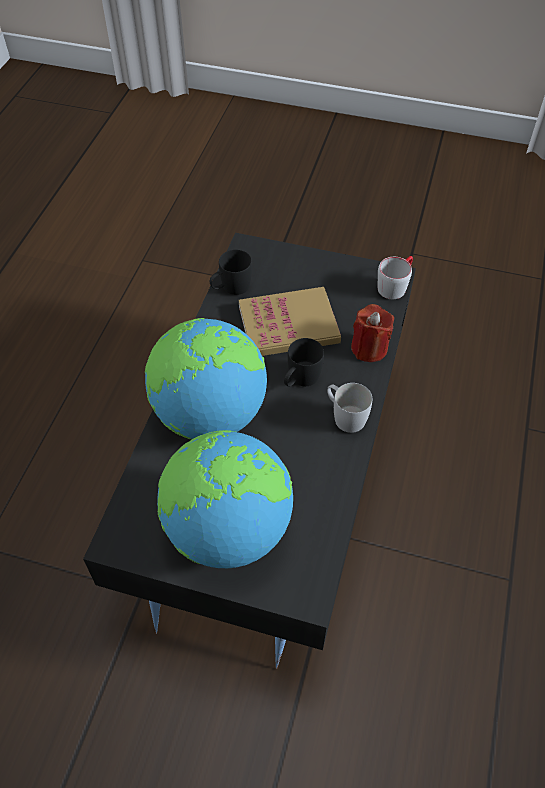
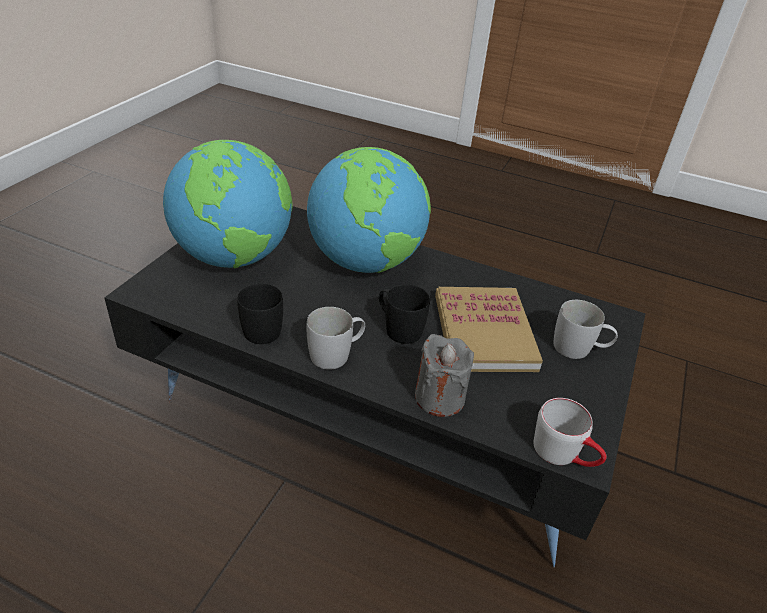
camera: 95 degrees right, 15 degrees down
(231, 288) = (544, 297): black mug -> black mug (260, 327)
(291, 271) = (579, 349): none -> white mug
(369, 348) = (439, 397): red candle -> grey candle

